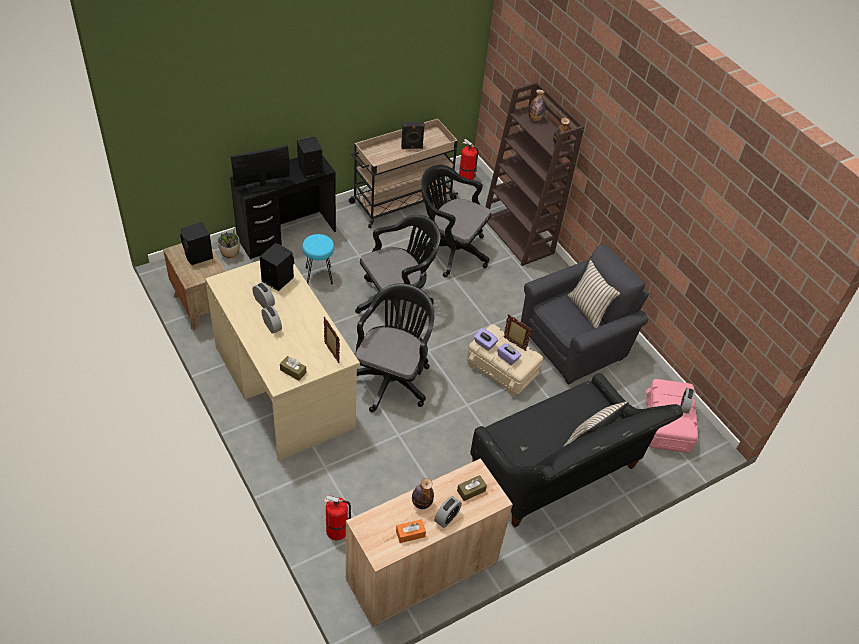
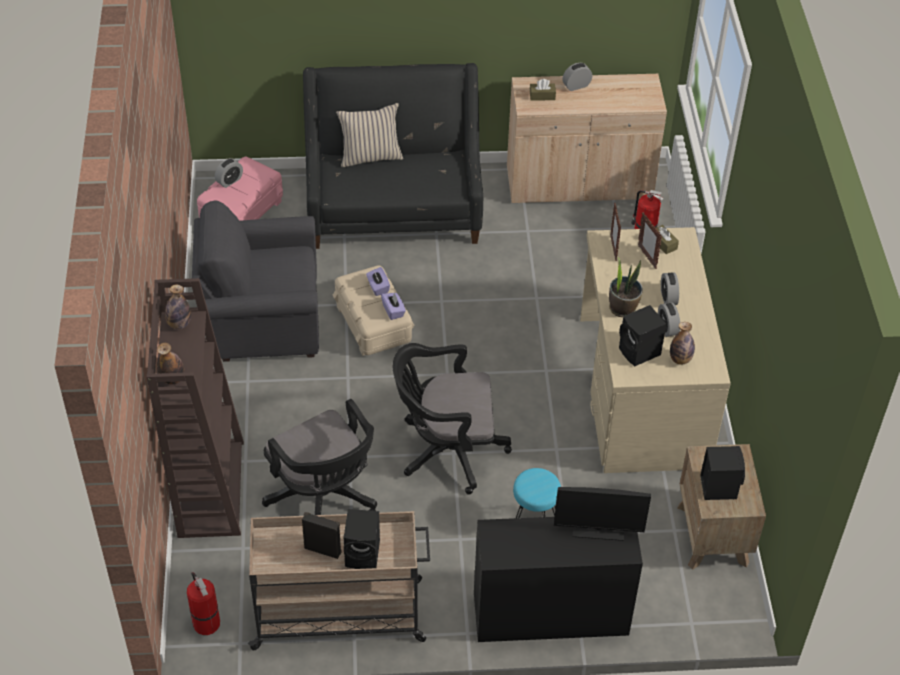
camera: 150 degrees left, 0 degrees up
(230, 254) = (648, 608): potted plant -> potted plant (622, 308)
(309, 169) = (515, 537): black speaker -> black speaker (364, 554)
(392, 378) = (509, 357): black office chair -> none
(410, 534) = (615, 85): orange tissue box -> none
(421, 503) = (592, 101): bottle -> bottle (680, 359)
(514, 344) = (358, 298): picture frame -> picture frame (647, 257)
(588, 310) = (253, 276): beige pillow -> none

